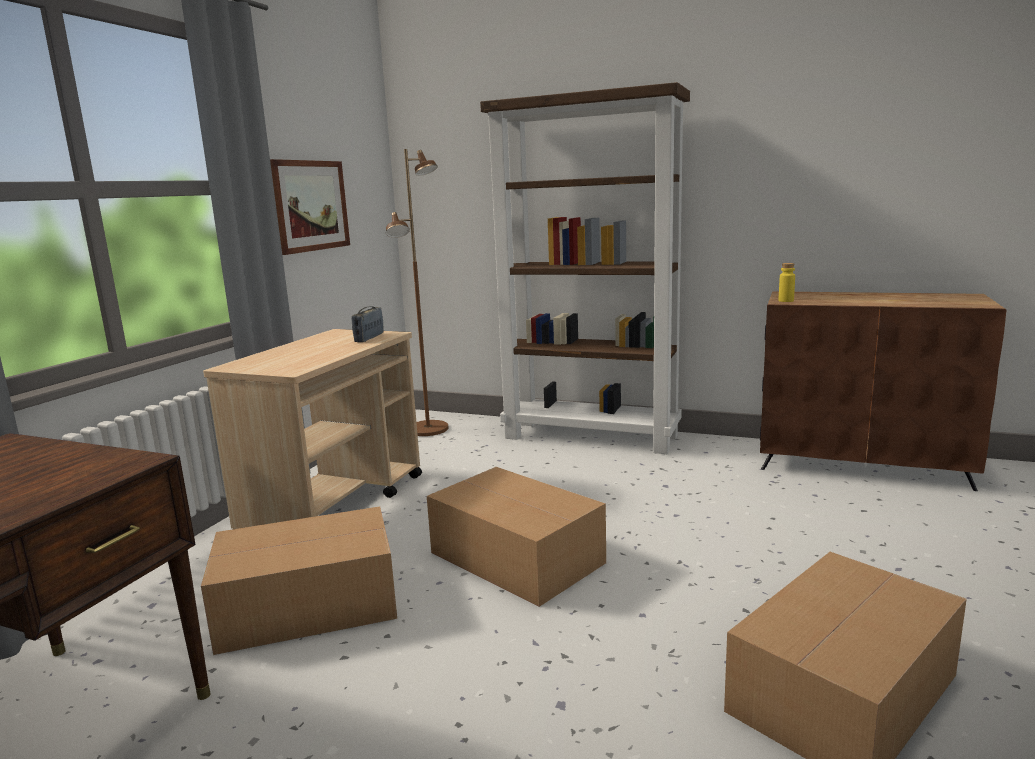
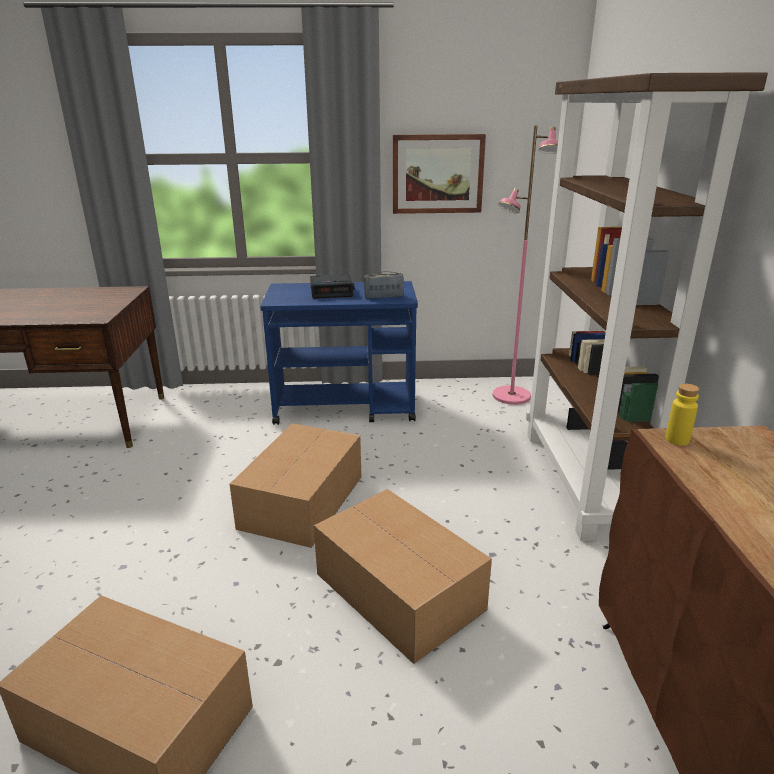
camera: 65 degrees right, 10 degrees up
(305, 605) = (216, 442): cardboard box -> cardboard box (398, 589)
(308, 351) = (332, 292): none -> alarm clock
(336, 505) = (346, 407): beige cart -> blue cart
(429, 429) = (511, 396): brown floor lamp -> pink floor lamp

